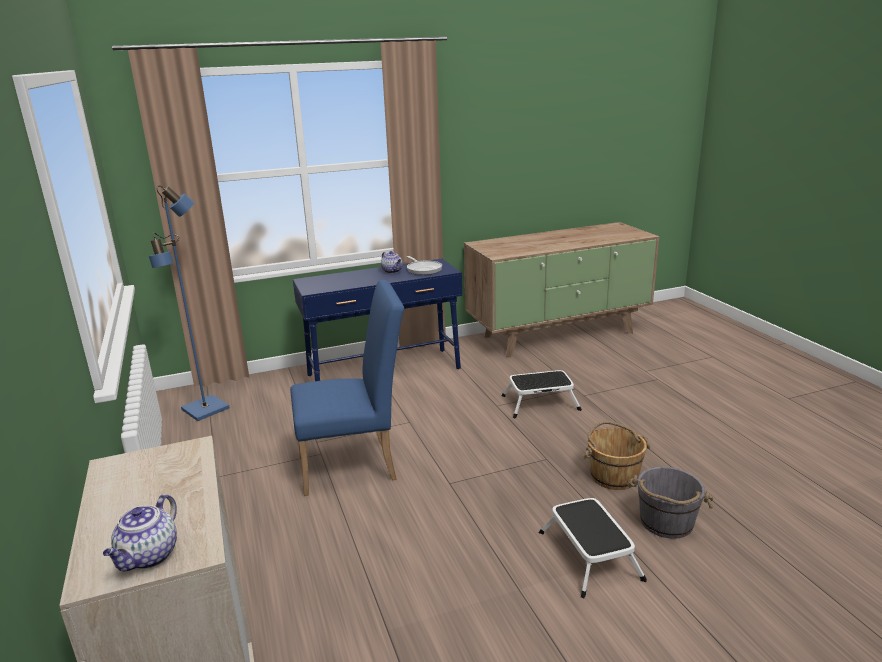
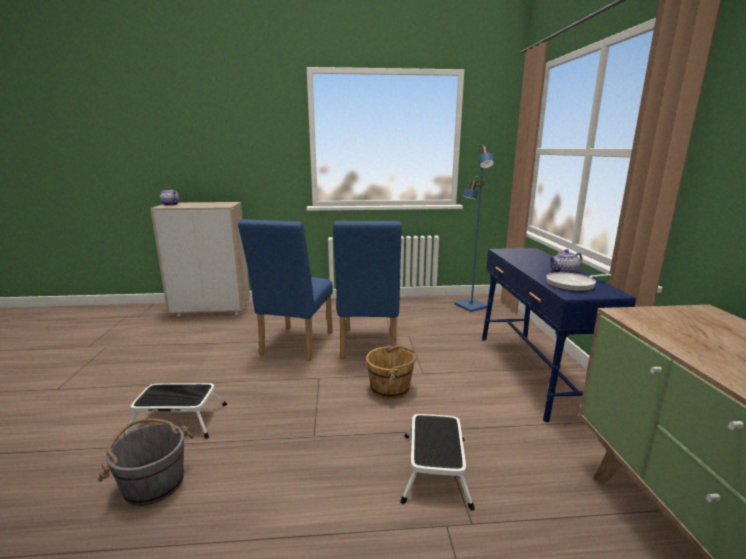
camera: 105 degrees right, 5 degrees down
(372, 530) = (294, 345): none -> blue chair
(613, 475) = (249, 475): brown bucket -> brown bucket (391, 388)

